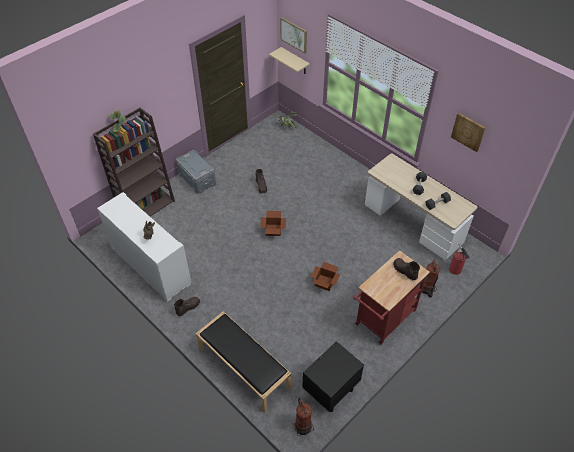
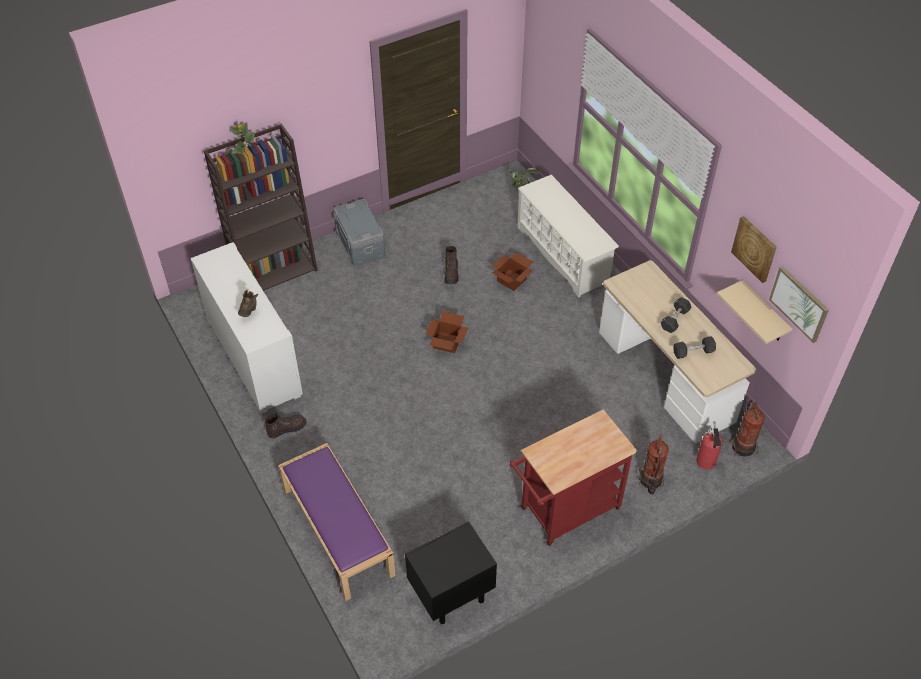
camera: 15 degrees right, 0 degrees up
(243, 367) = (337, 530): black bench -> purple bench
(294, 35) = (543, 50): picture -> picture (799, 303)
(295, 61) = (542, 91): beige shelf -> beige shelf (764, 313)
(303, 425) = (394, 633): fire extinguisher -> fire extinguisher (743, 446)
(325, 282) = (498, 436): cardboard box -> cardboard box (512, 279)
(326, 161) = (563, 254): none -> white shoe rack
(404, 271) = (599, 442): brown boot -> none

